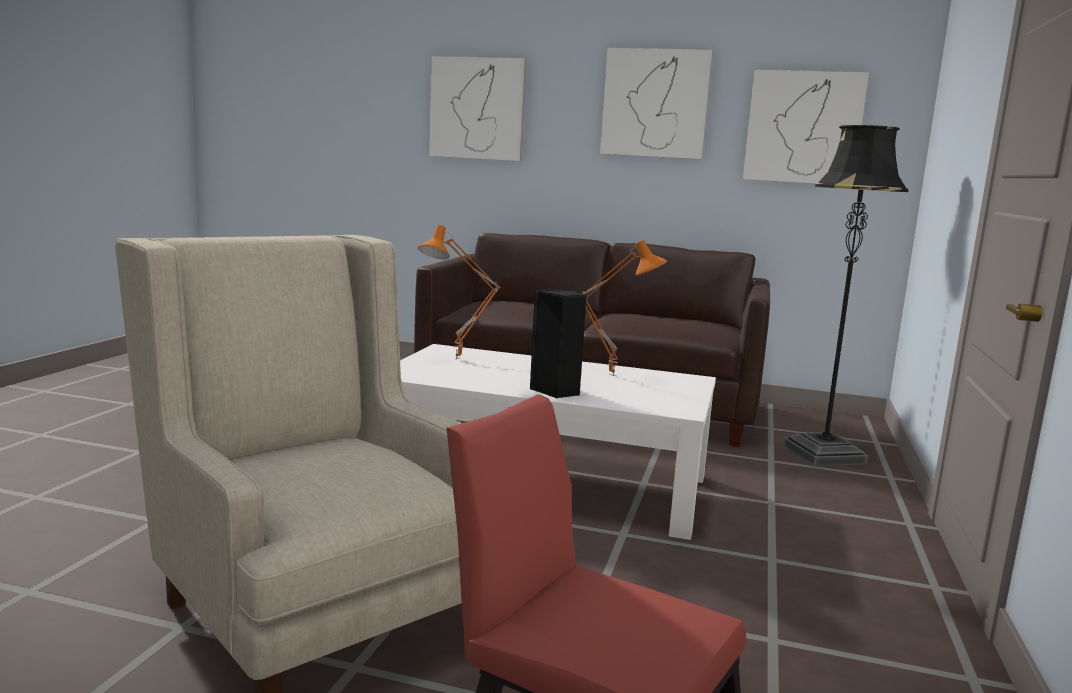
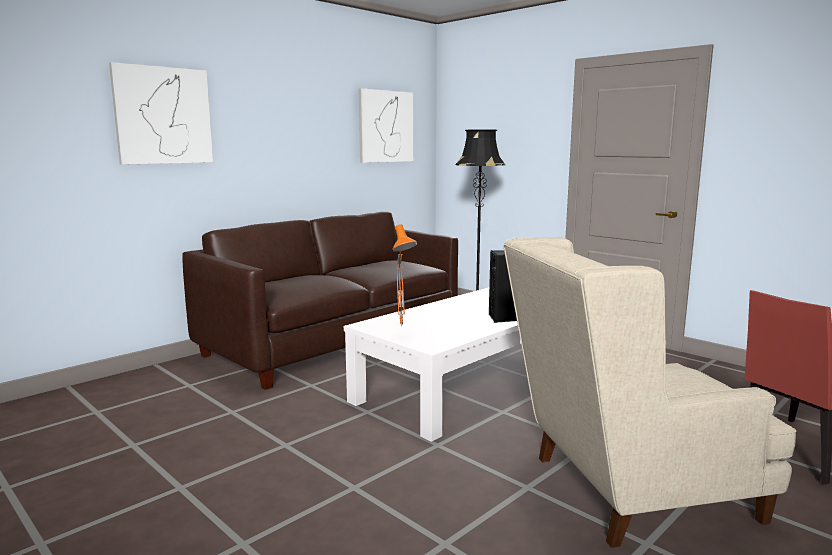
camera: 60 degrees left, 0 degrees up
(613, 375) = (472, 302): orange table lamp -> none
(655, 103) = (304, 111): picture -> none

